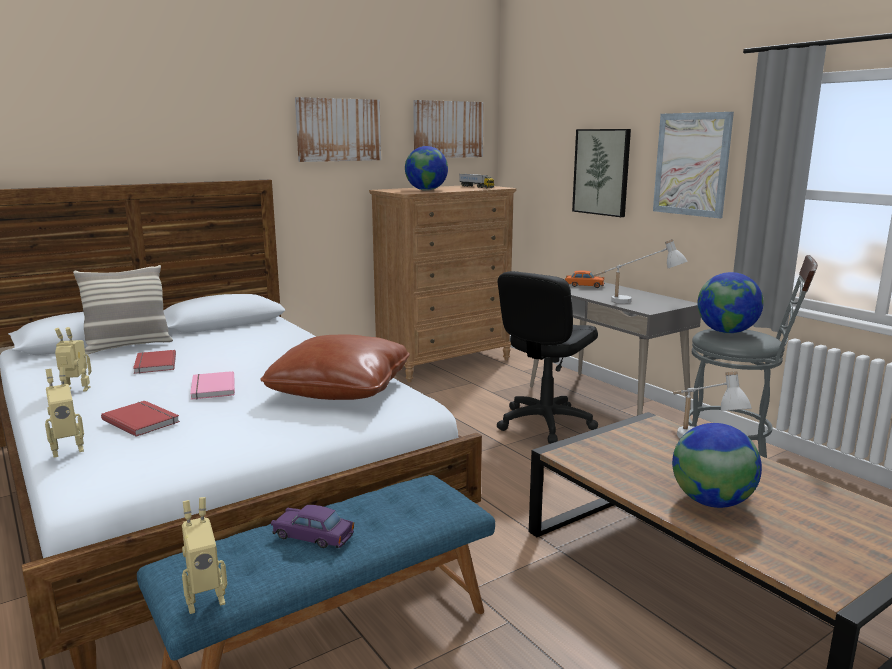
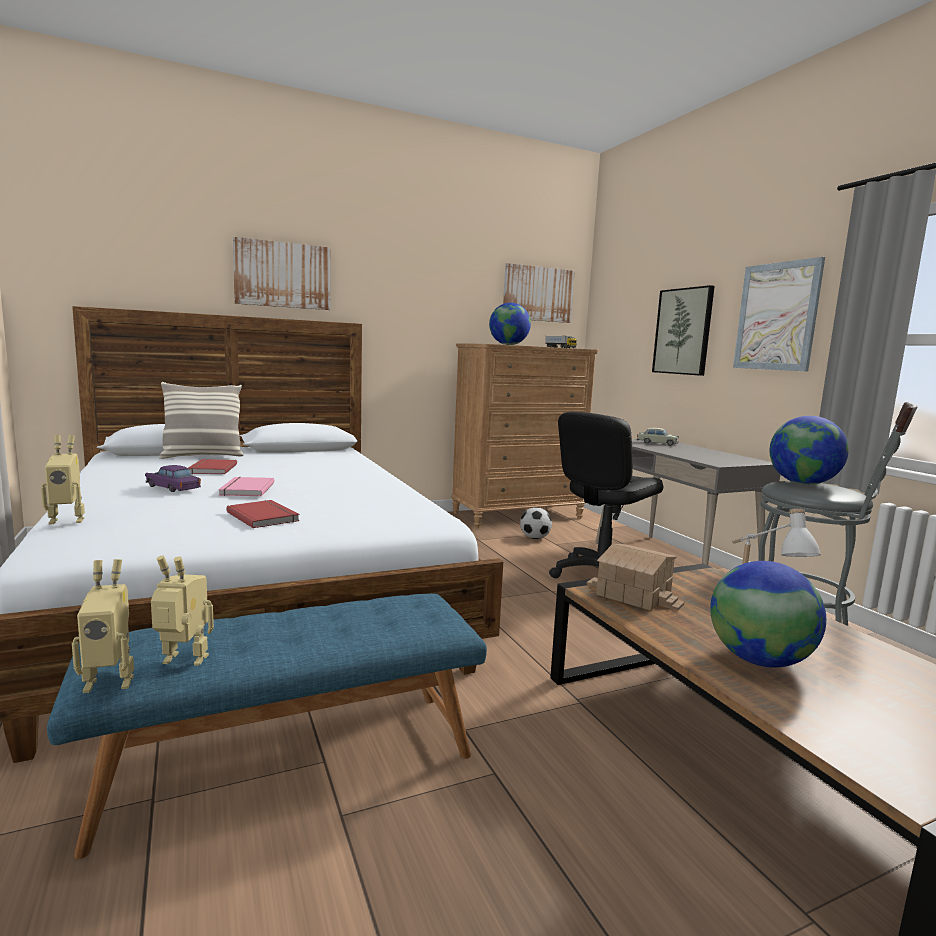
camera: 10 degrees right, 5 degrees down
(75, 391) = (124, 481): toy robot -> toy robot (182, 662)
(142, 420) = (157, 505): red book -> red book (264, 516)
(313, 536) = (269, 634): purple toy car -> purple toy car (173, 488)
(338, 130) = (430, 285): picture -> picture (283, 275)
(340, 389) = (368, 502): brown pillow -> none
(470, 387) = (534, 538): none -> football
(584, 285) = (657, 443): orange toy car -> beige toy car
(599, 452) = (634, 593): none -> toy house
(635, 303) = (706, 458): white table lamp -> none

